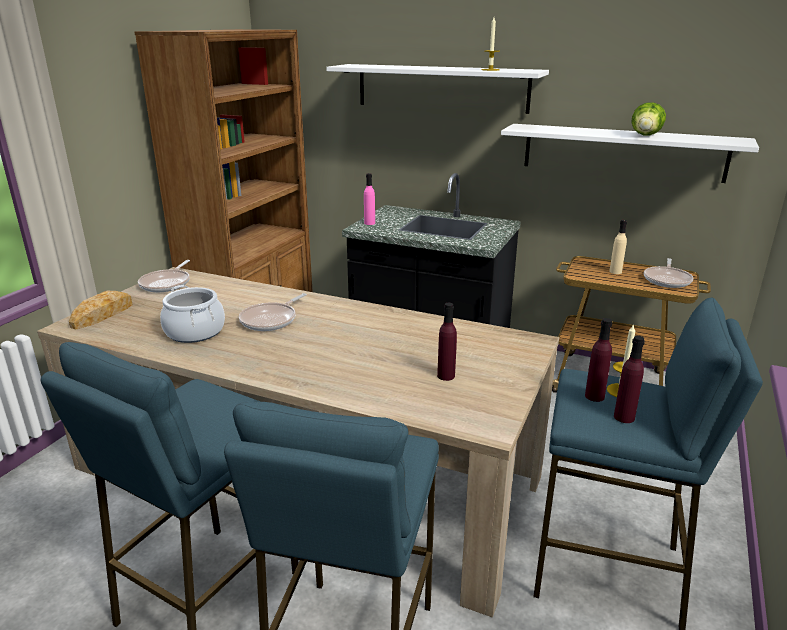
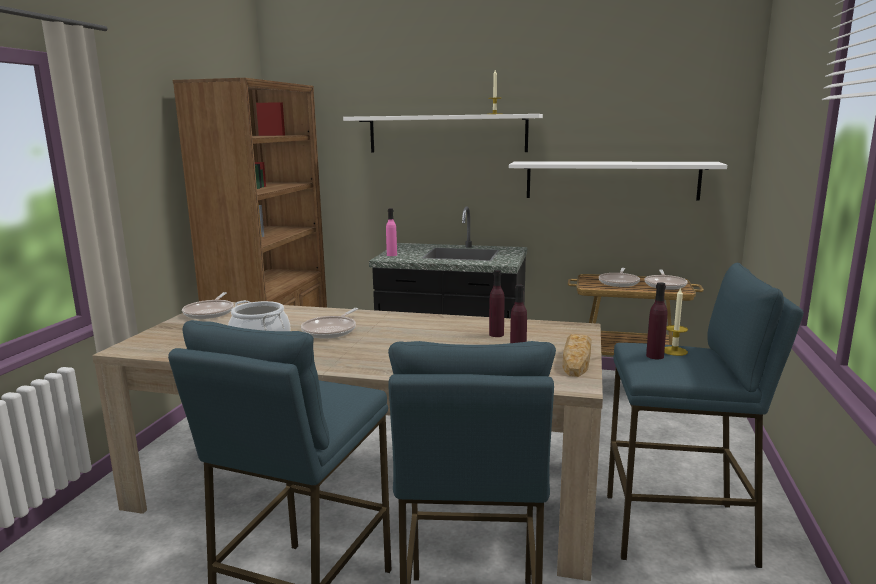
camera: 10 degrees left, 10 degrees down
(102, 315) = (156, 338): bread -> bread (576, 361)
(615, 272) = (619, 282): beige bottle -> frying pan
(624, 417) = (687, 367): purple bottle -> purple bottle (496, 334)
(645, 136) = (632, 163): lettuce -> none

